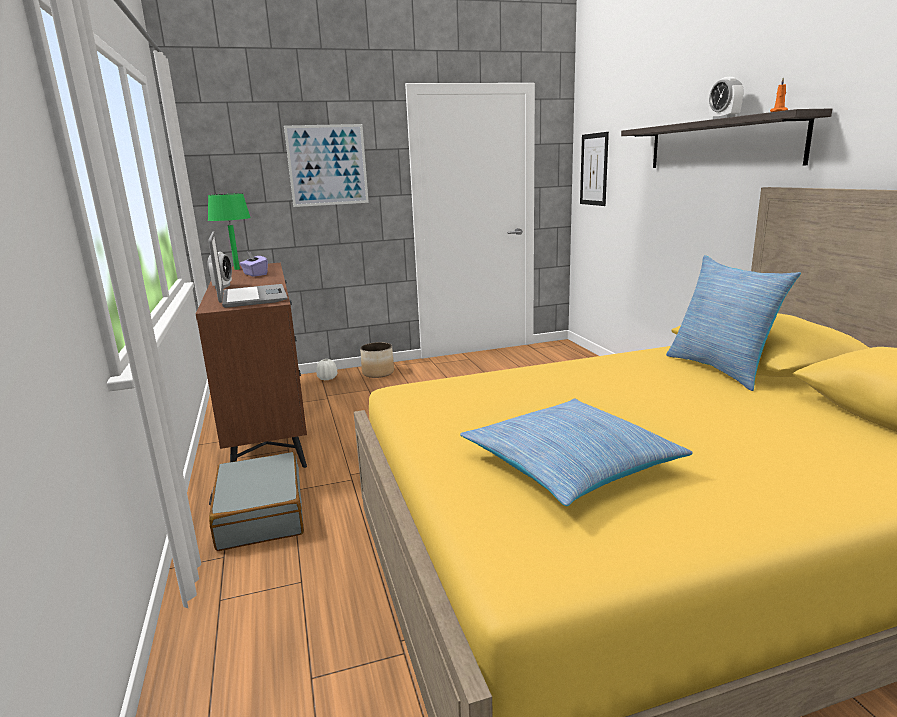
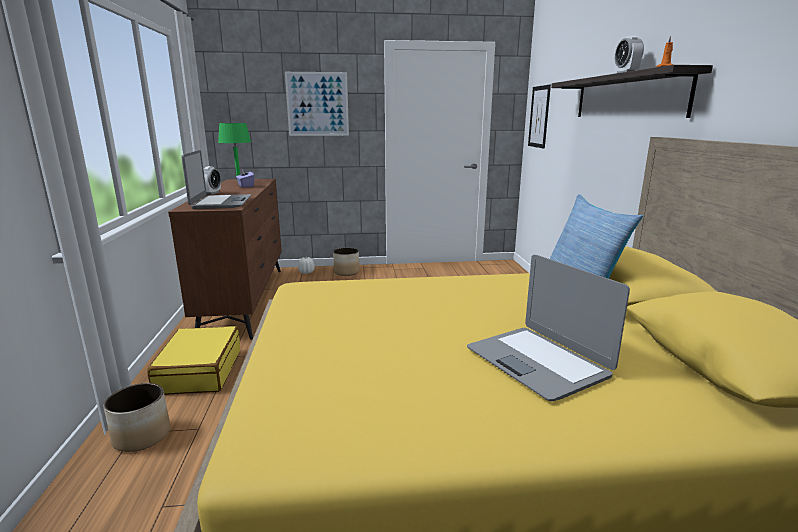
camera: 10 degrees right, 0 degrees up
(232, 601) = (141, 436): none -> planter
(260, 514) = (199, 371): grey suitcase -> yellow suitcase
(569, 464) = (377, 364): pillow -> none
(735, 440) = (537, 362): none -> laptop

